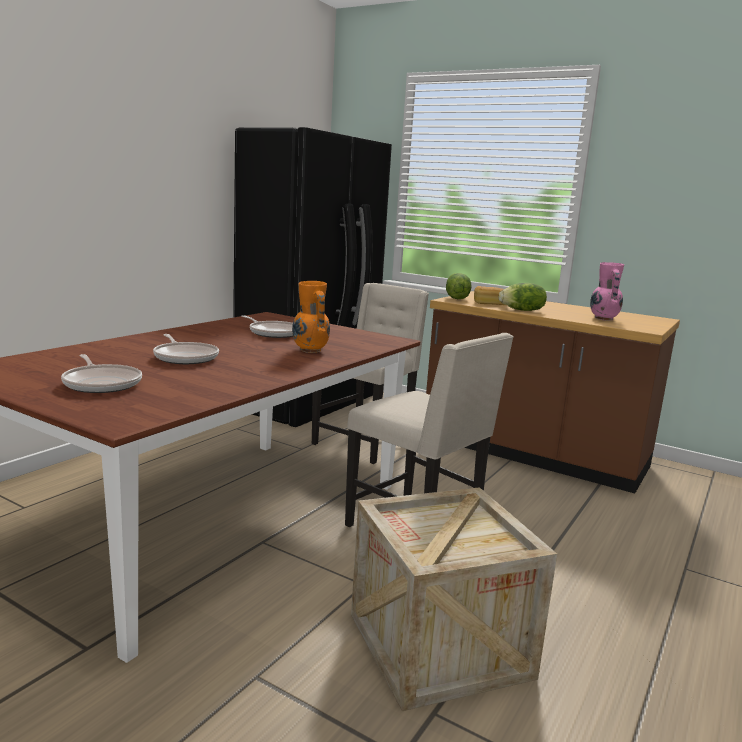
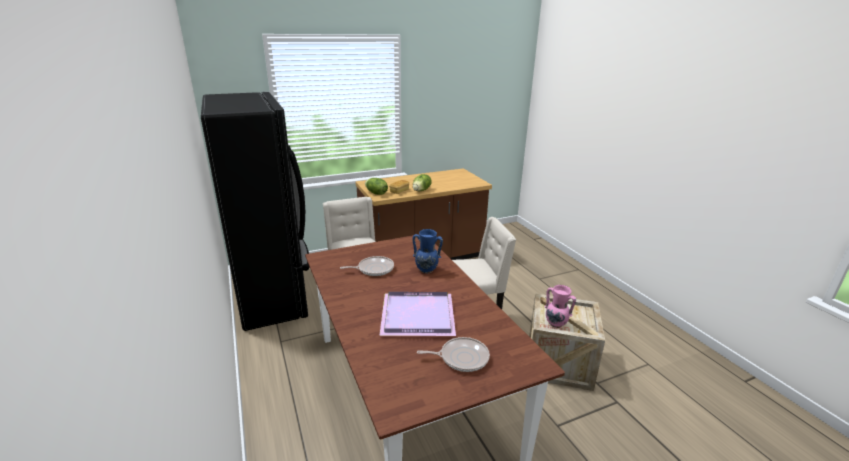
camera: 55 degrees left, 10 degrees up
(185, 357) = (416, 315): frying pan -> purple tray
(310, 350) = (427, 270): orange vase -> blue vase
(603, 319) = (454, 182): pink vase -> pink vase (556, 324)

